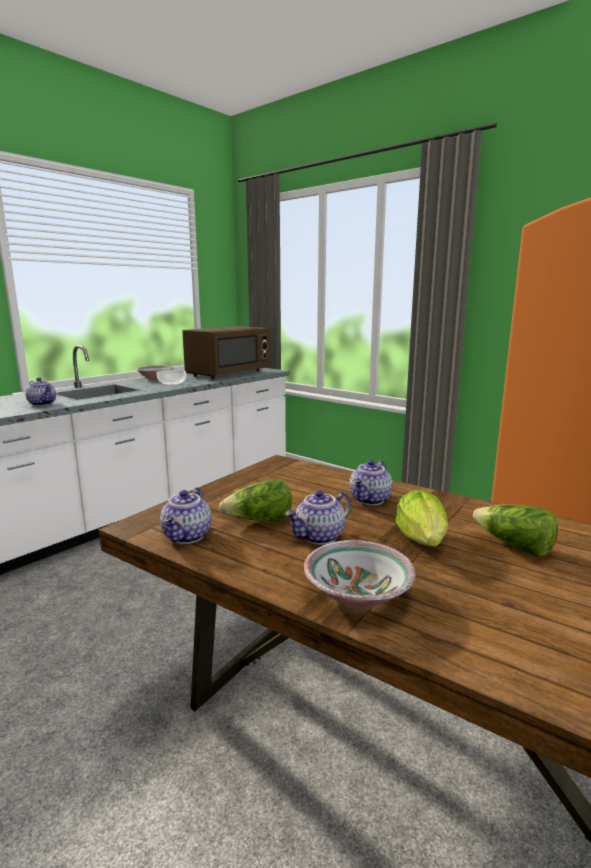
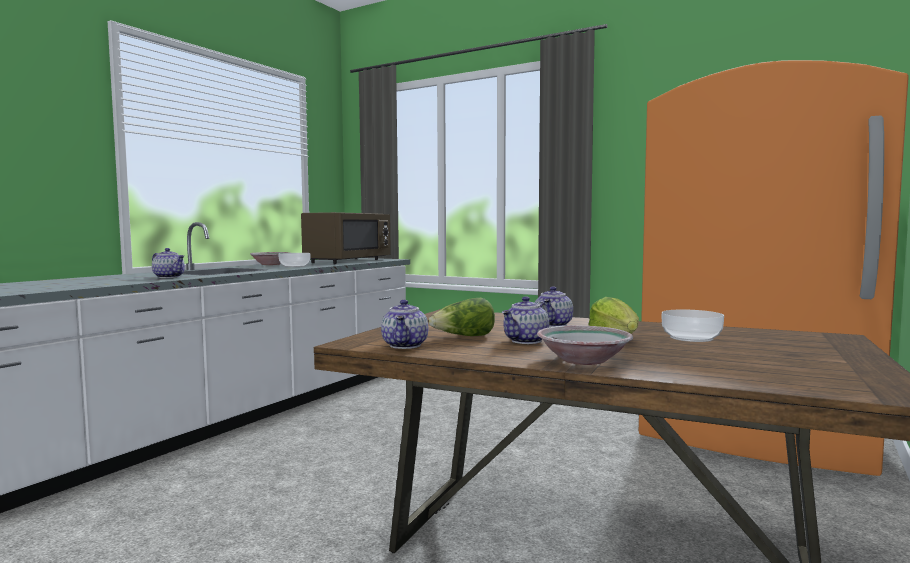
camera: 10 degrees left, 10 degrees down
(514, 546) = (691, 338): lettuce -> bowl

